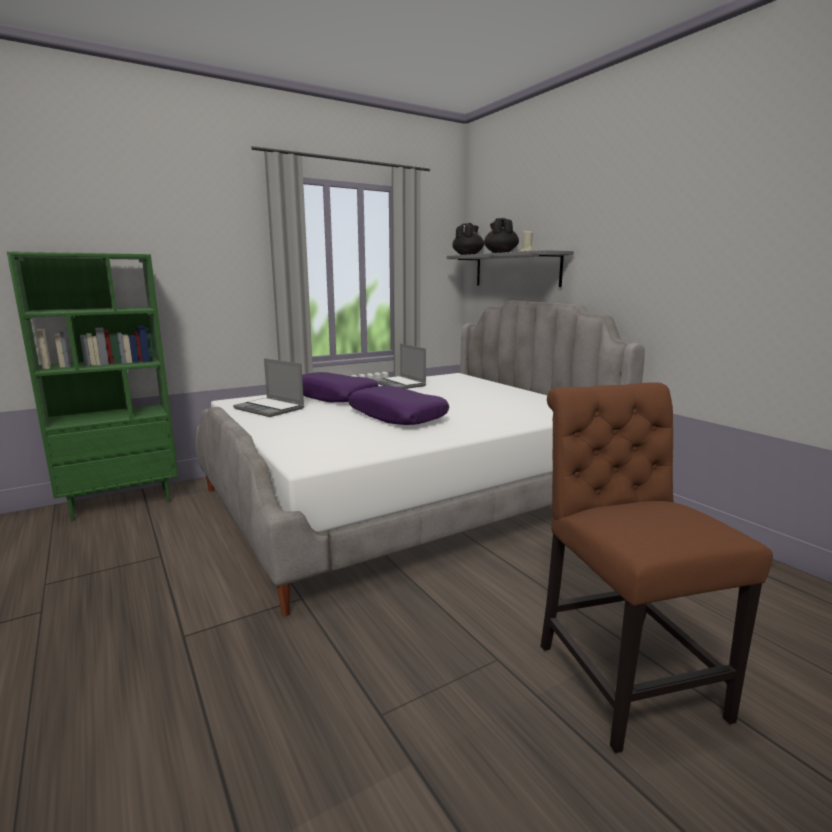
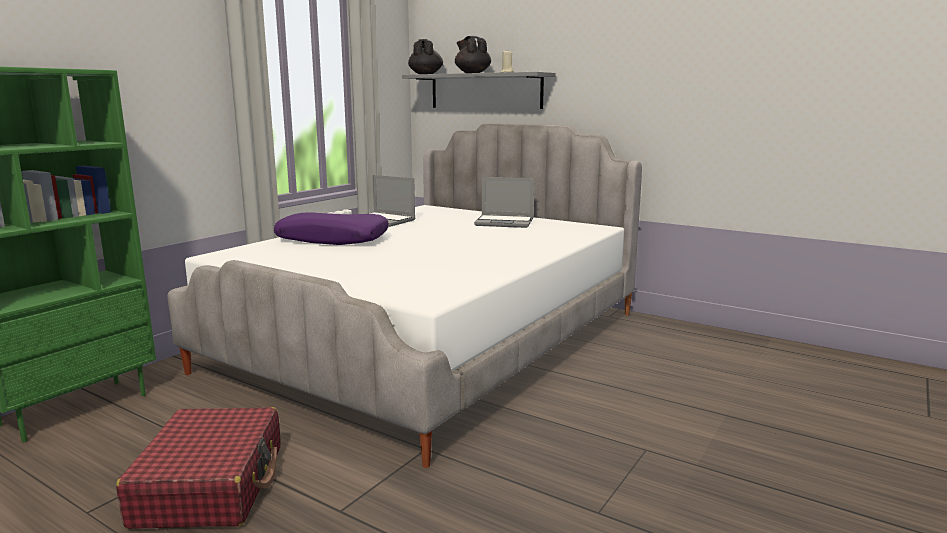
camera: 25 degrees left, 0 degrees up
(130, 585) = (211, 485): none -> red suitcase
(270, 408) = (282, 258): laptop -> laptop (505, 223)
(397, 416) = (439, 250): purple pillow -> none
(622, 674) = (739, 435): brown chair -> none

